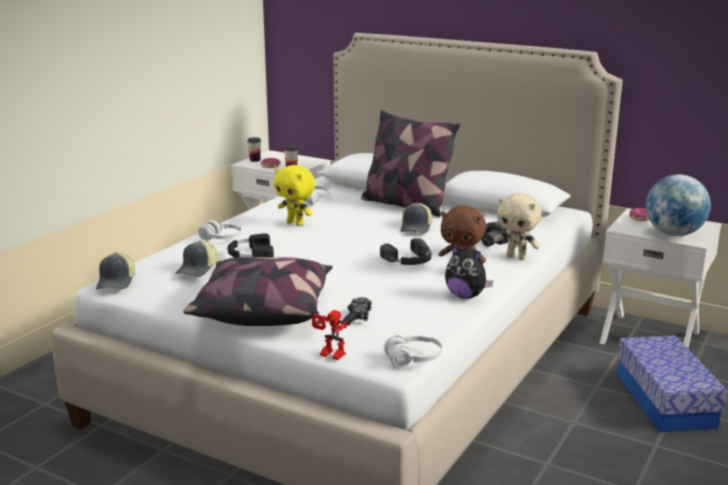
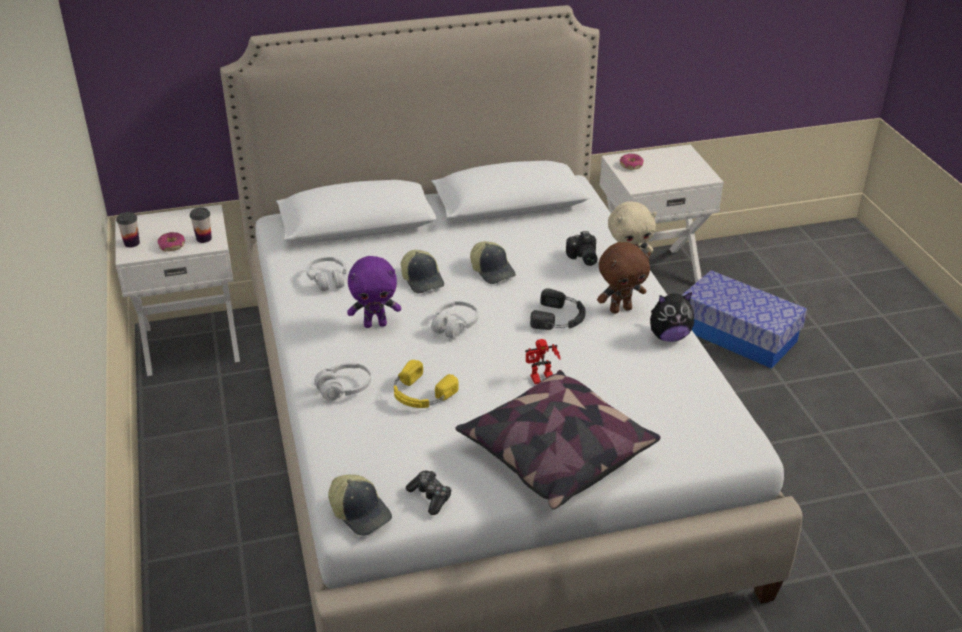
camera: 45 degrees left, 15 degrees up
(198, 269) = (412, 444): cap -> cap (423, 280)
(250, 254) = (420, 394): black headphones -> yellow headphones
(296, 223) = (375, 324): yellow plush toy -> purple plush toy
(329, 355) = (690, 469): toy robot -> toy robot (541, 380)
(357, 317) = (639, 413): game controller -> game controller (430, 497)
(406, 205) = (429, 242): pillow -> none
(413, 359) = (748, 431): white headphones -> white headphones (455, 325)
(673, 234) = (680, 174): globe -> none

